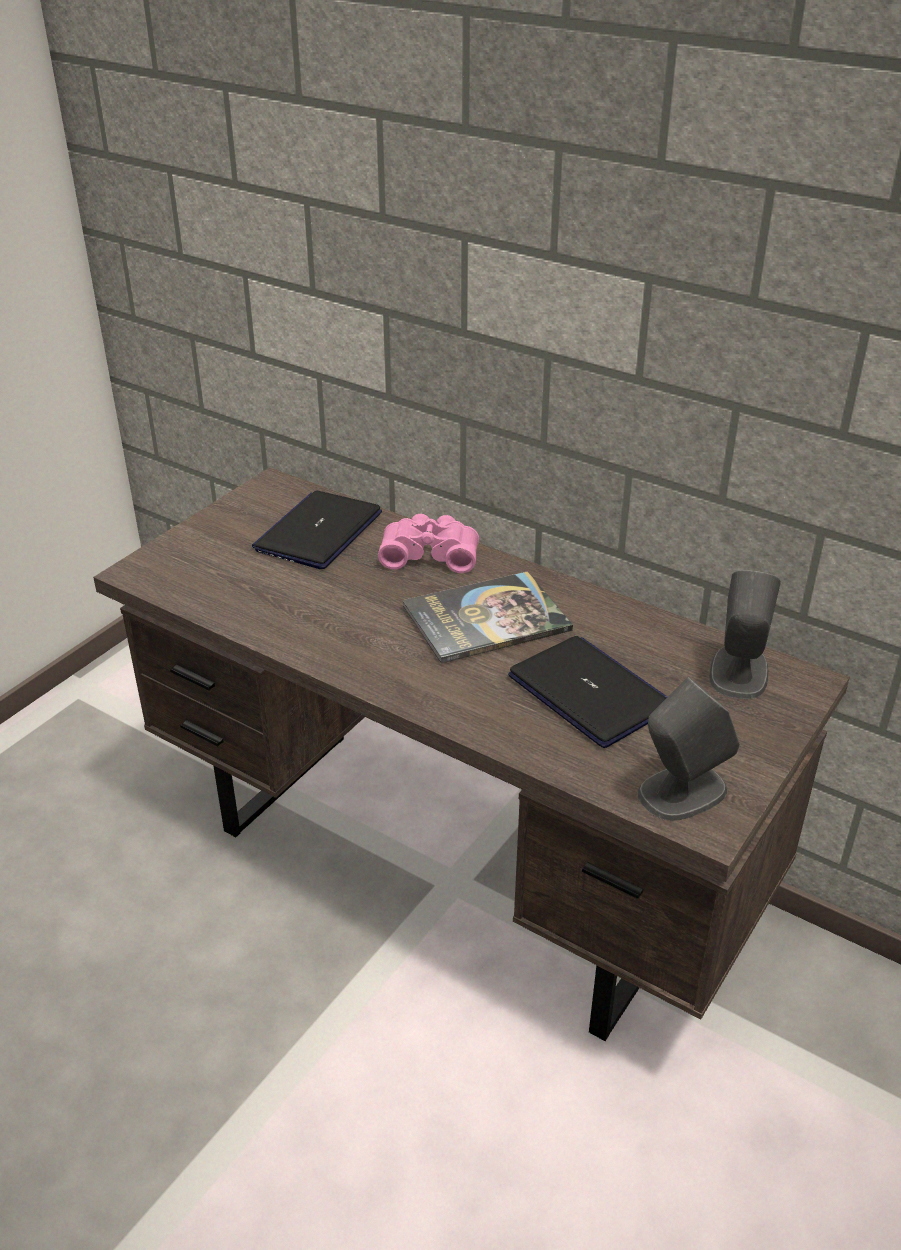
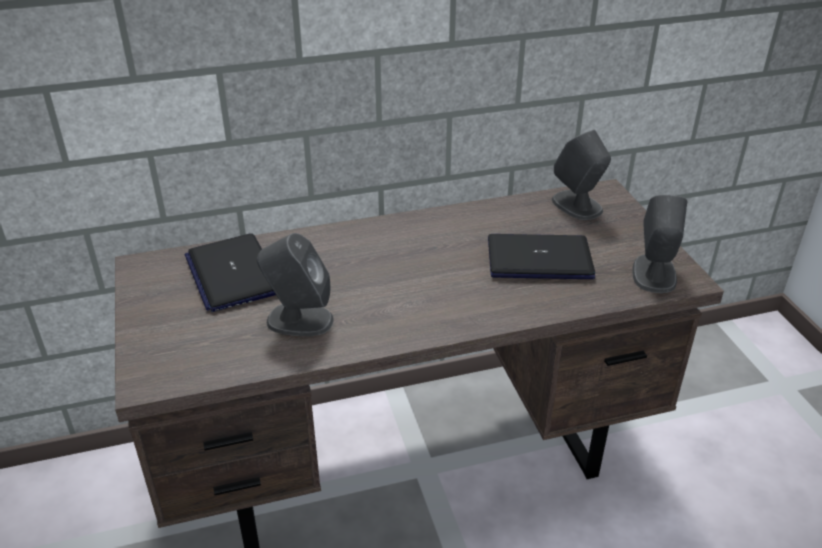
camera: 50 degrees left, 0 degrees up
(298, 599) = (299, 320): none -> grey speaker
(430, 554) = (327, 243): pink binoculars -> none
(486, 619) = (424, 257): book -> none

